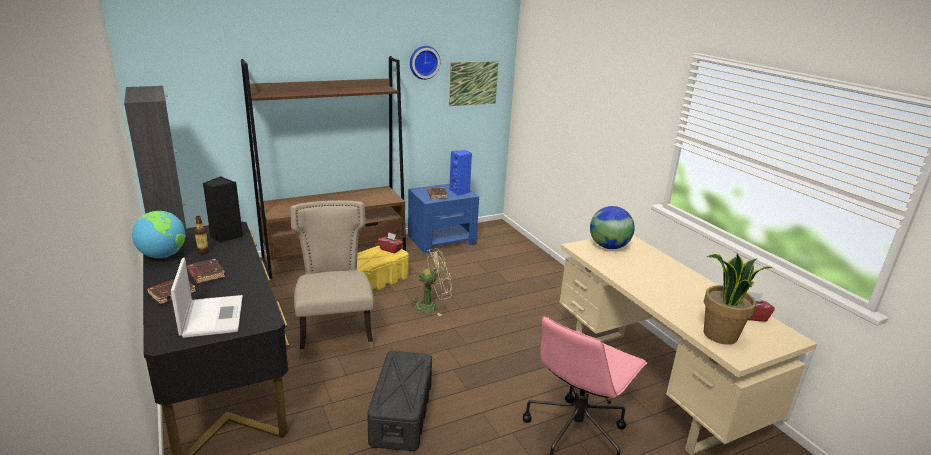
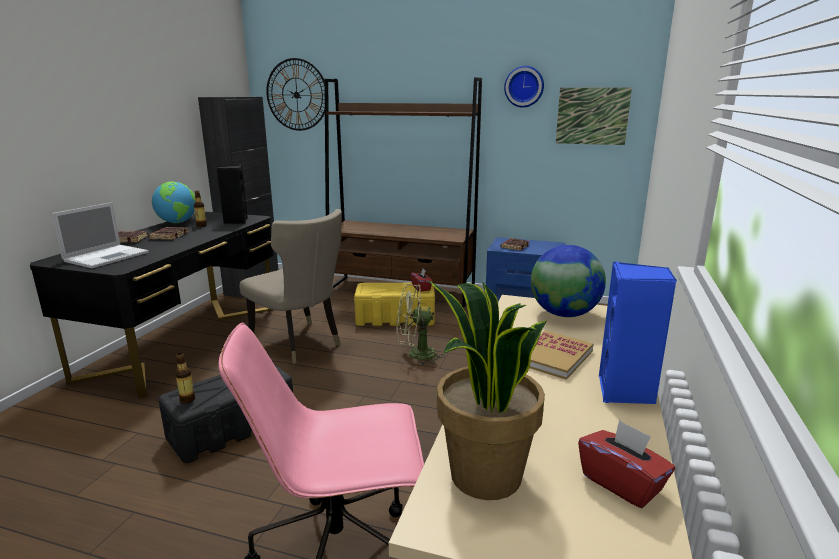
camera: 45 degrees right, 5 degrees down
(188, 76) = (297, 95): none -> wall clock
(335, 334) = (300, 344): beige chair -> beige chair turned 105 degrees clockwise
(397, 403) = (187, 400): none -> bottle
(432, 305) = (415, 354): green fan -> green fan turned 150 degrees clockwise
(460, 192) = (546, 249): blue speaker -> blue speaker (625, 392)
(648, 274) = (553, 357): none -> book

